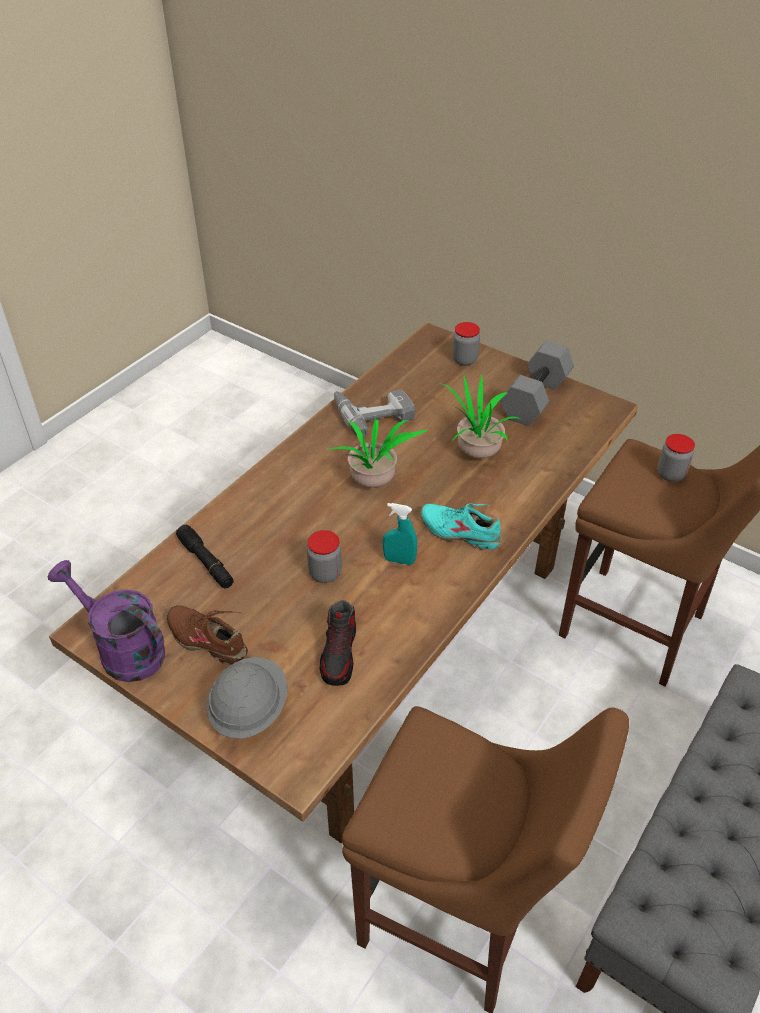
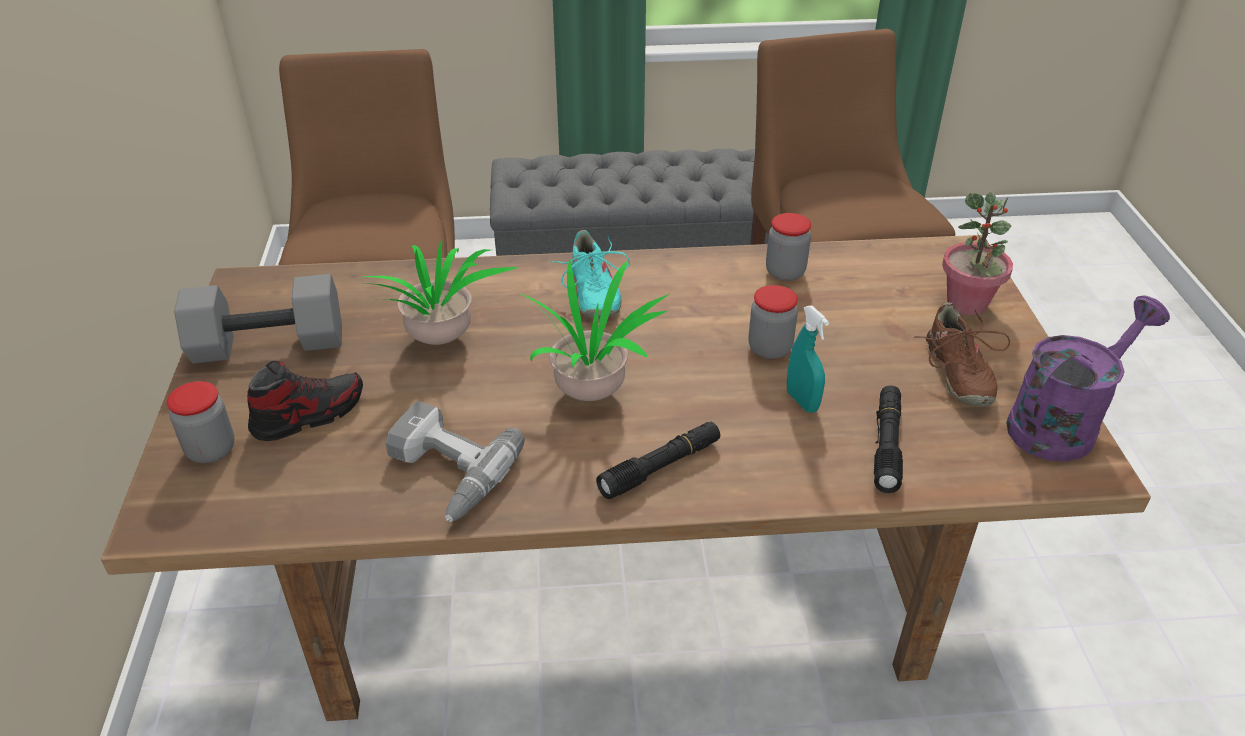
camera: 130 degrees left, 5 degrees down
(123, 649) = (1062, 423): purple watering can -> purple watering can turned 120 degrees counterclockwise
(249, 710) = (967, 304): grey hard hat -> potted plant
(294, 475) = (660, 467): none -> black flashlight
(339, 655) = (840, 288): shoe -> shoe (309, 415)
(399, 560) = (684, 312): turquoise spray bottle -> turquoise spray bottle (802, 401)
(670, 474) = (336, 219): jar -> jar (785, 272)

